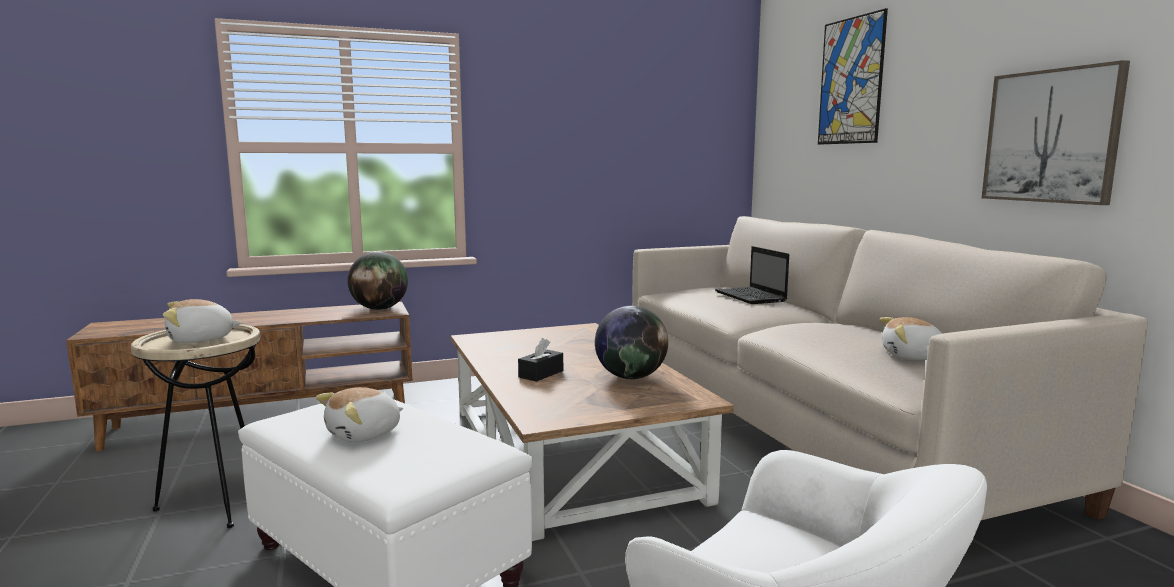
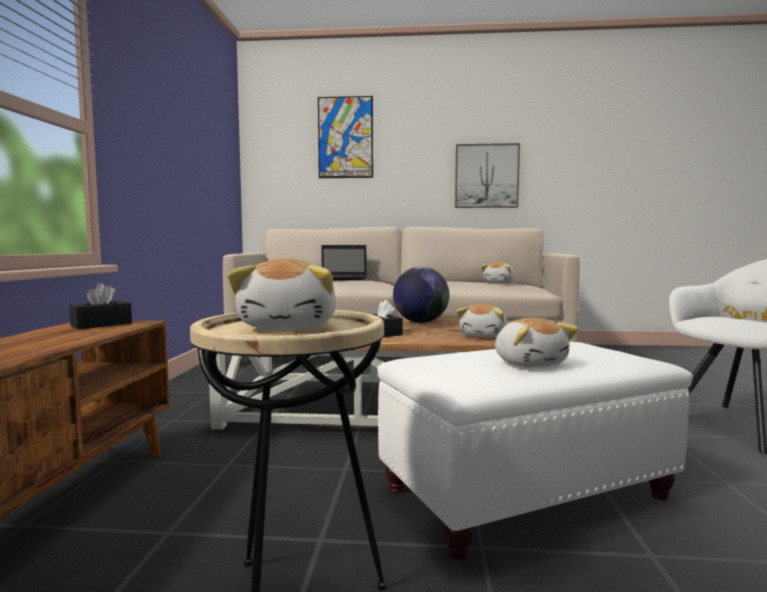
camera: 65 degrees left, 5 degrees down
(379, 309) = (101, 324): globe -> black tissue box
(569, 412) = (484, 335): none -> plush toy

